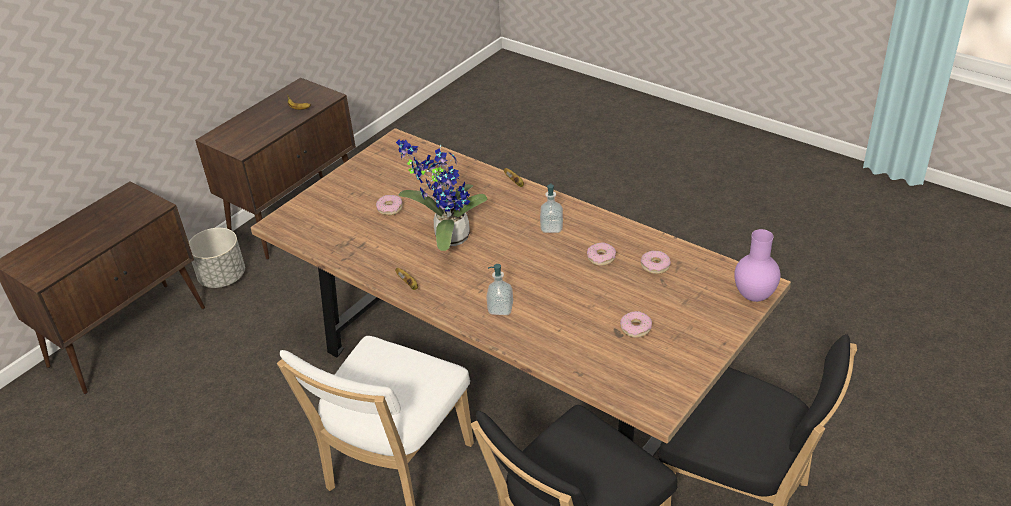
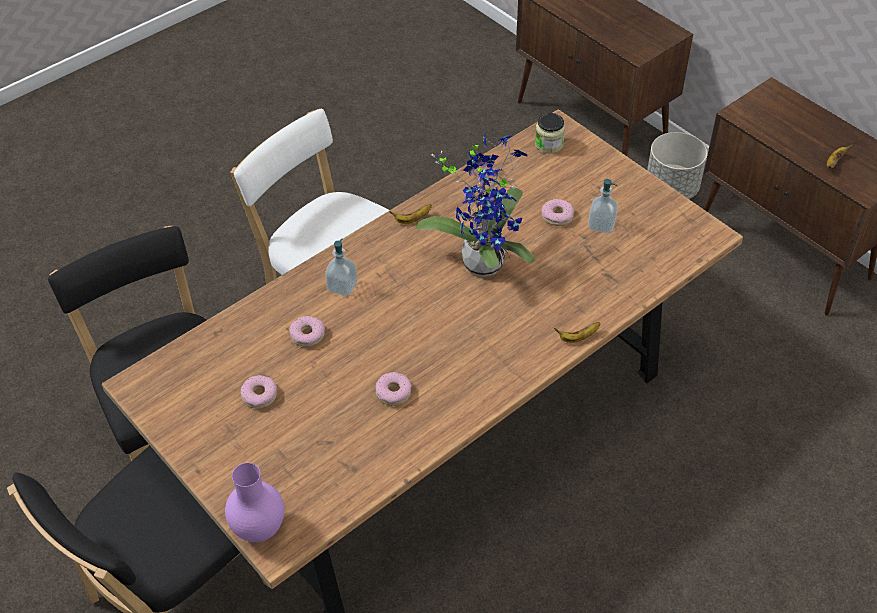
camera: 100 degrees right, 10 degrees up
(300, 225) = (549, 144): none -> jar
(551, 227) = (470, 357): soap dispenser -> soap dispenser (601, 225)
(655, 266) = (357, 442): donut -> donut (307, 335)

